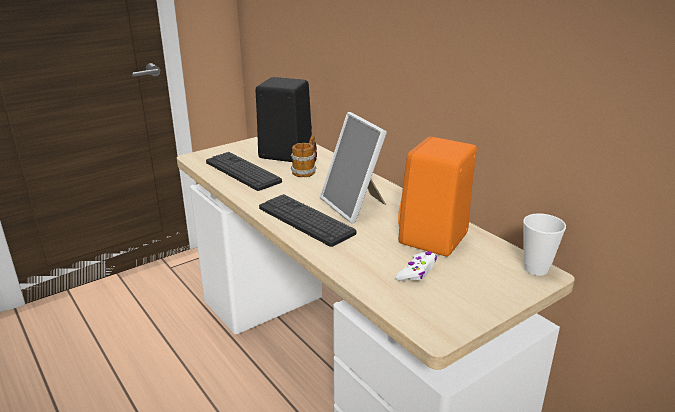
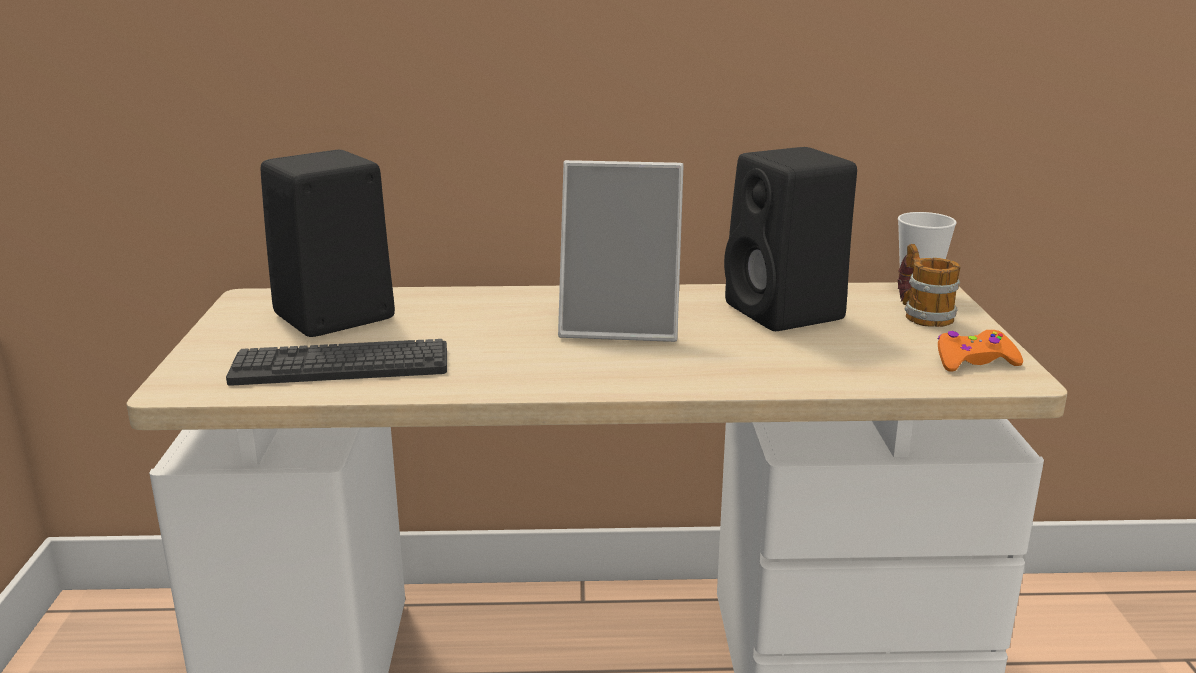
camera: 55 degrees left, 5 degrees down
(305, 220) = (617, 367): keyboard -> none
(306, 170) = (436, 320): mug -> mug (922, 315)
(416, 272) = (861, 345): white game controller -> none
(433, 239) = (787, 313): orange speaker -> black speaker
(443, 313) = (974, 361): none -> orange game controller

